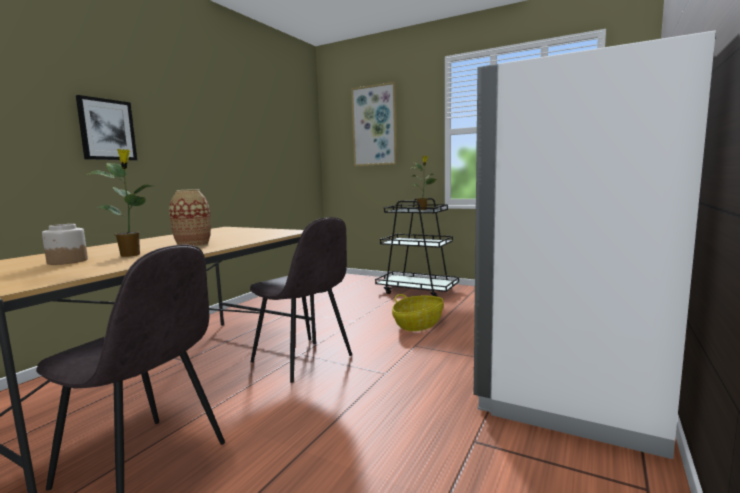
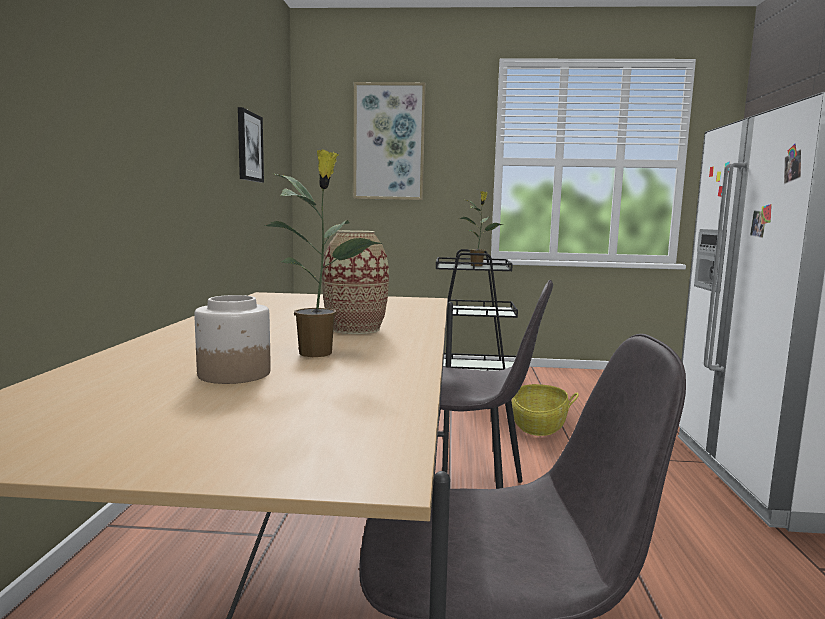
camera: 25 degrees left, 0 degrees up
(107, 130) = (87, 101): picture -> picture (249, 147)

